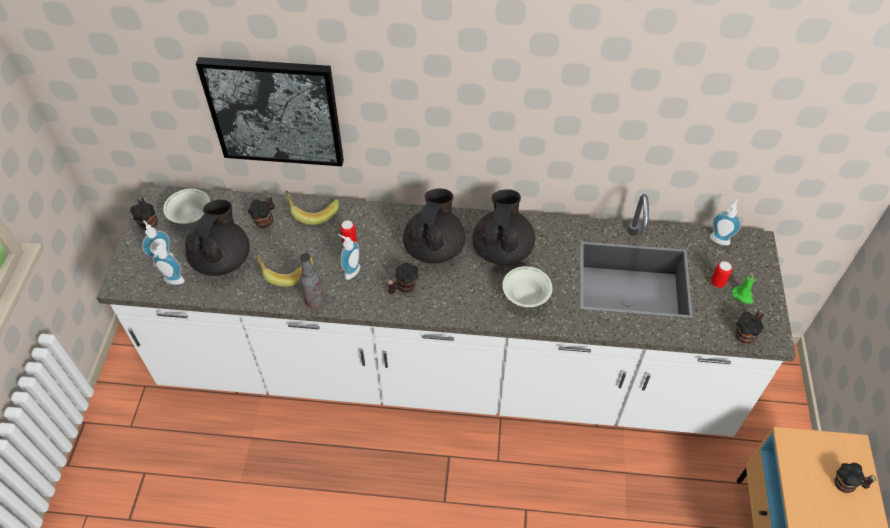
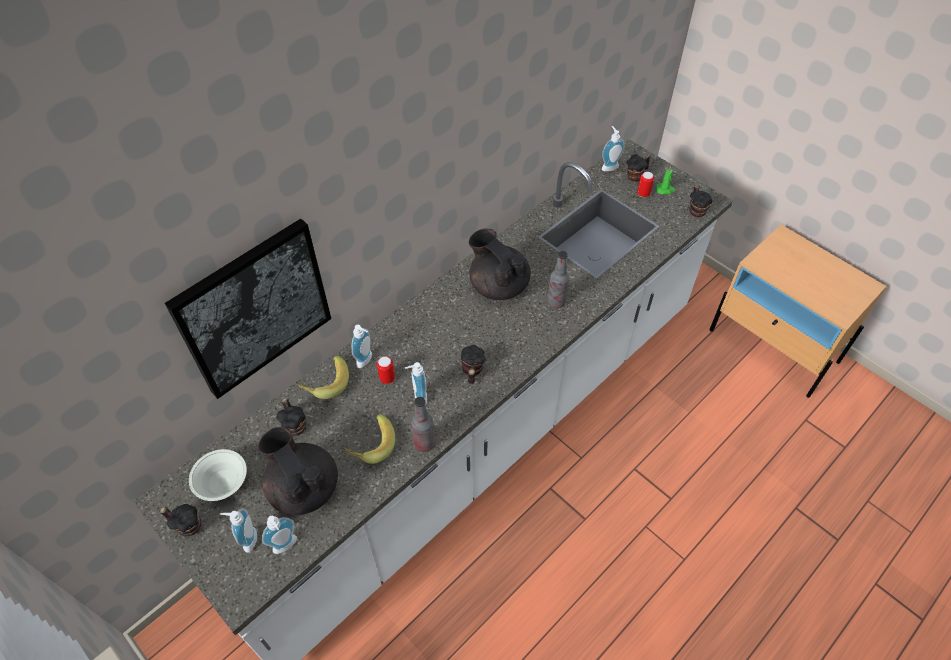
camera: 50 degrees left, 0 degrees up
(353, 220) = (366, 361): none -> soap dispenser
(434, 248) = (453, 325): black teapot -> none
(525, 297) = (556, 302): white bowl -> bottle
(847, 484) = (807, 259): mug -> mug (636, 176)

